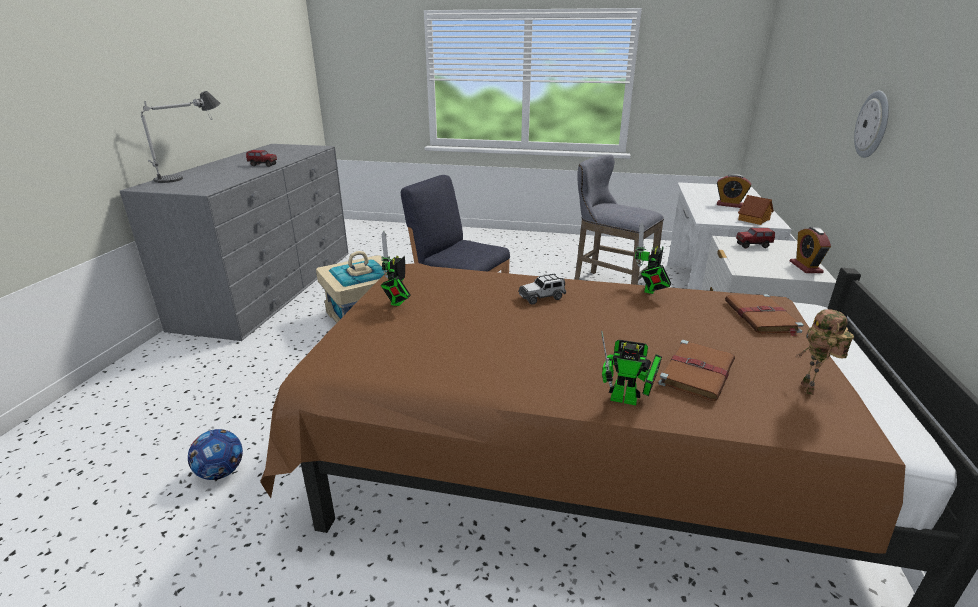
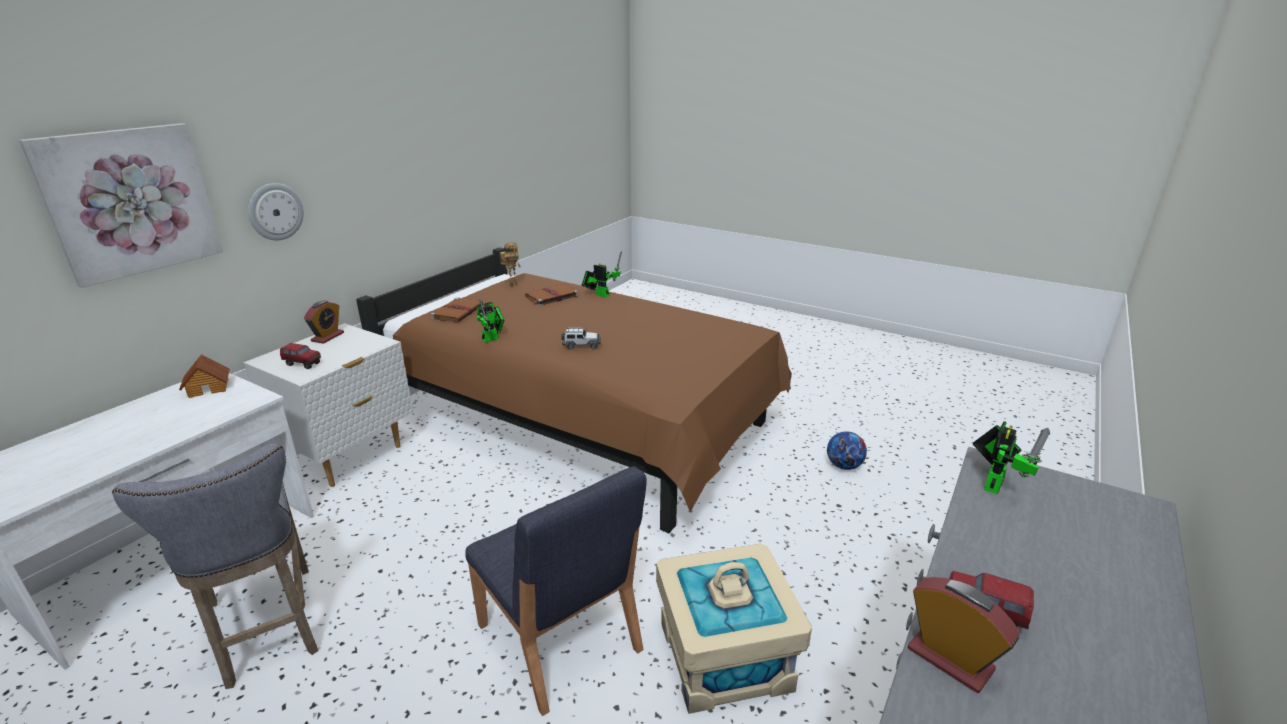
camera: 160 degrees left, 0 degrees up
(193, 174) = (1120, 573): table lamp -> none
(397, 303) = (699, 359): toy robot -> toy robot (994, 483)
(729, 205) = (142, 424): alarm clock -> alarm clock (950, 659)
(834, 75) = (130, 202): none -> picture

